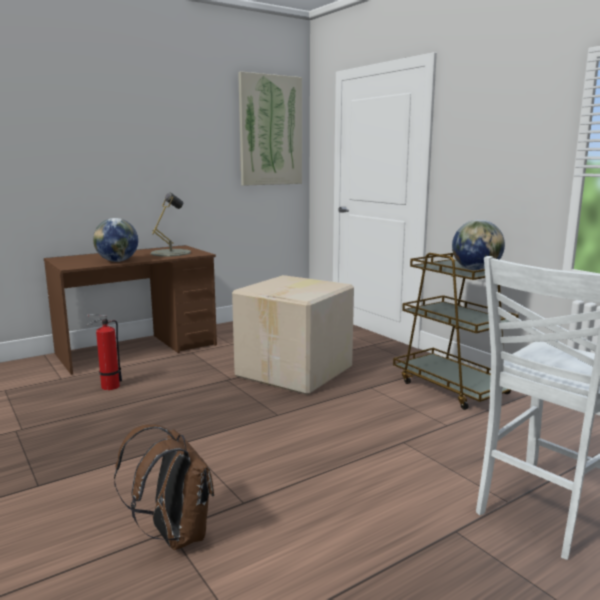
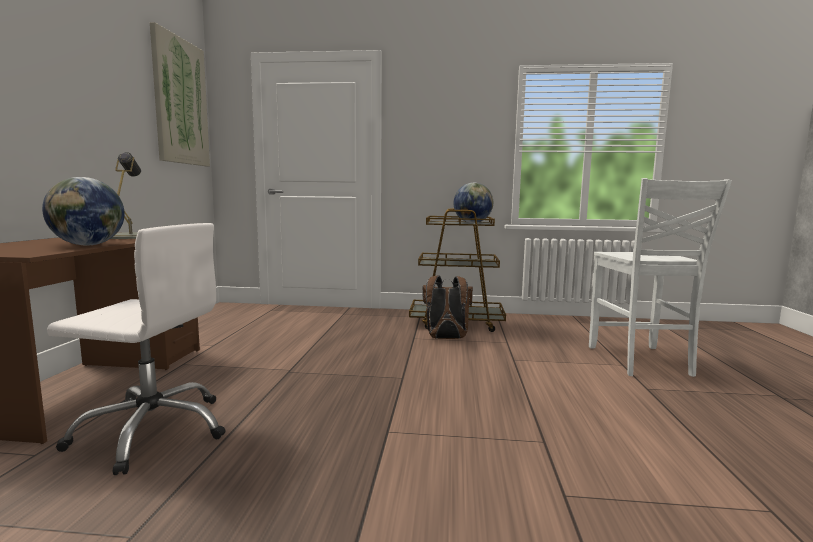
camera: 50 degrees left, 5 degrees down
(108, 387) = (153, 431): fire extinguisher -> white office chair
(174, 535) = (575, 495): brown backpack -> brown backpack (446, 338)
(296, 371) = (334, 346): cardboard box -> none

